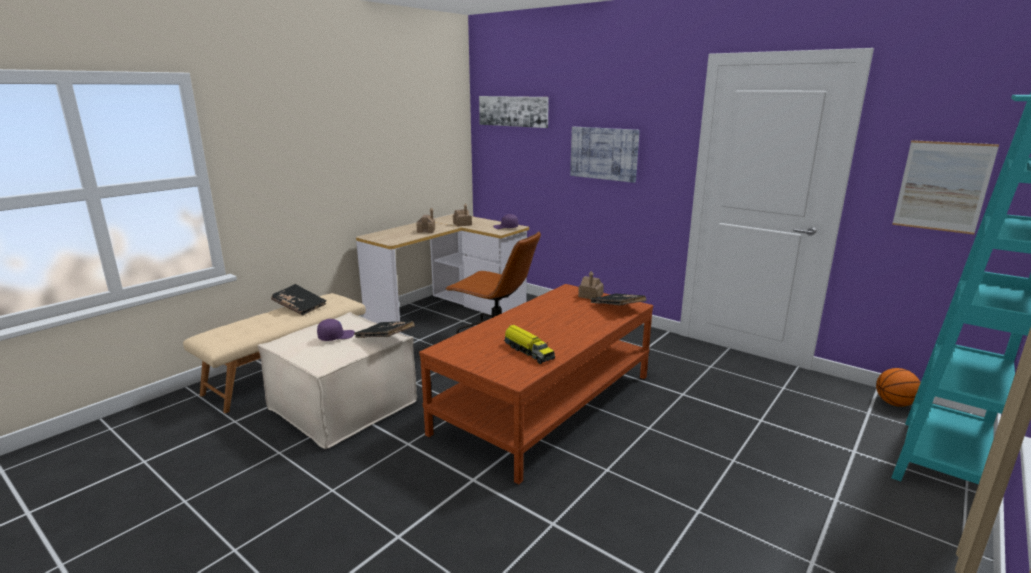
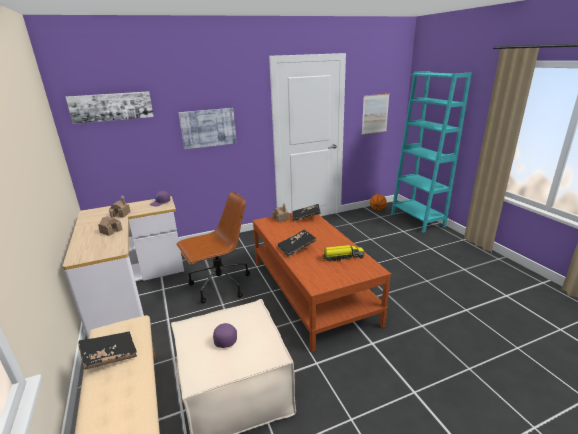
camera: 60 degrees left, 5 degrees up
(385, 338) = (255, 311): black book -> black book (296, 248)

